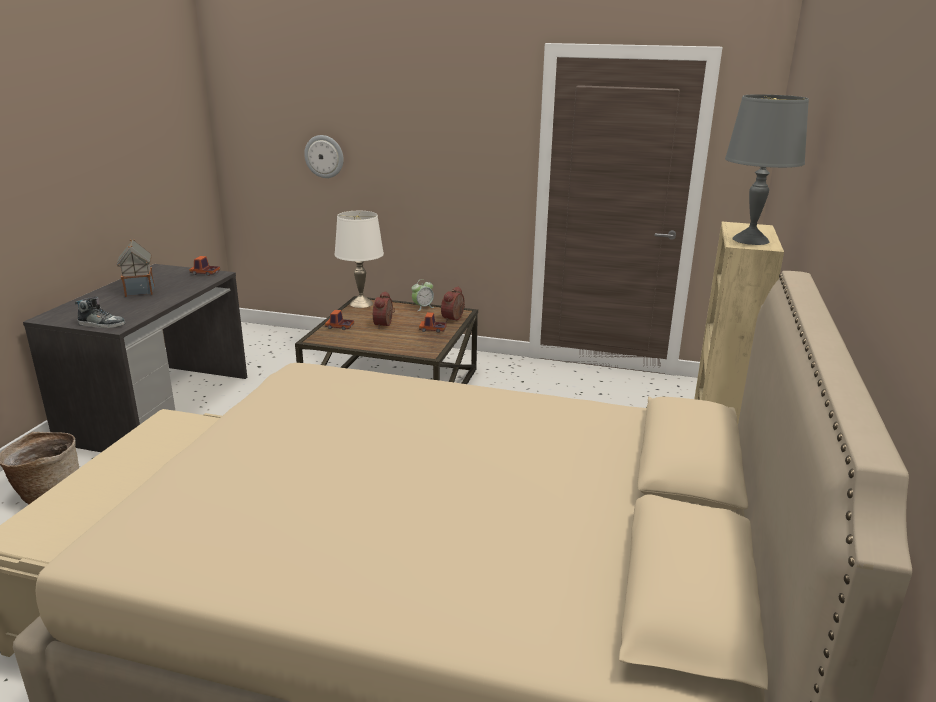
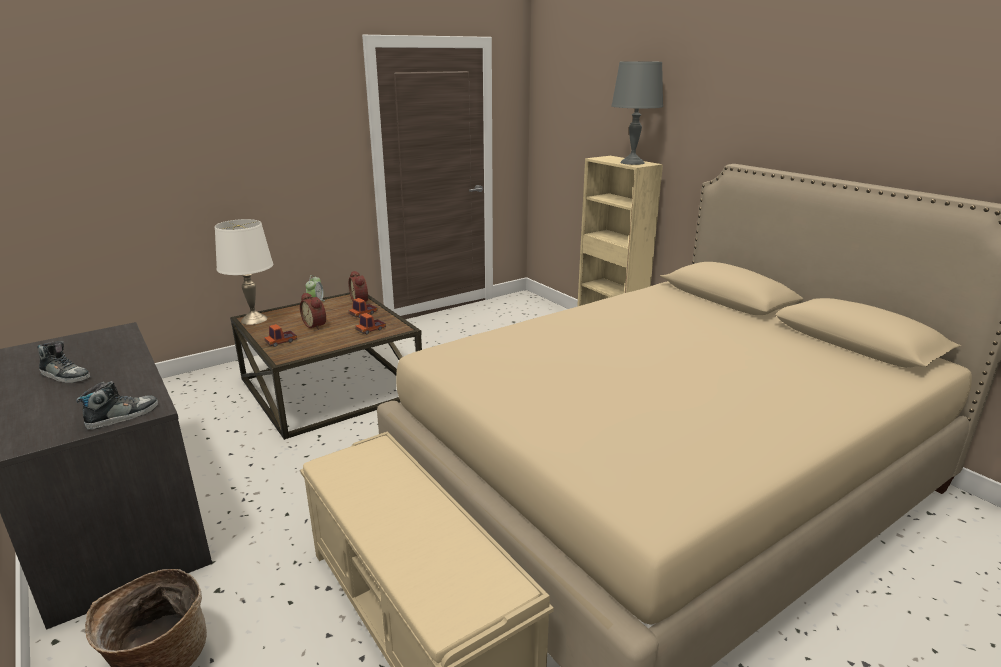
camera: 50 degrees left, 0 degrees up
(139, 291) = (65, 376): toy house -> shoe
(205, 273) = (101, 334): toy truck -> toy truck (371, 330)
(324, 156) = (135, 172): wall clock -> none

